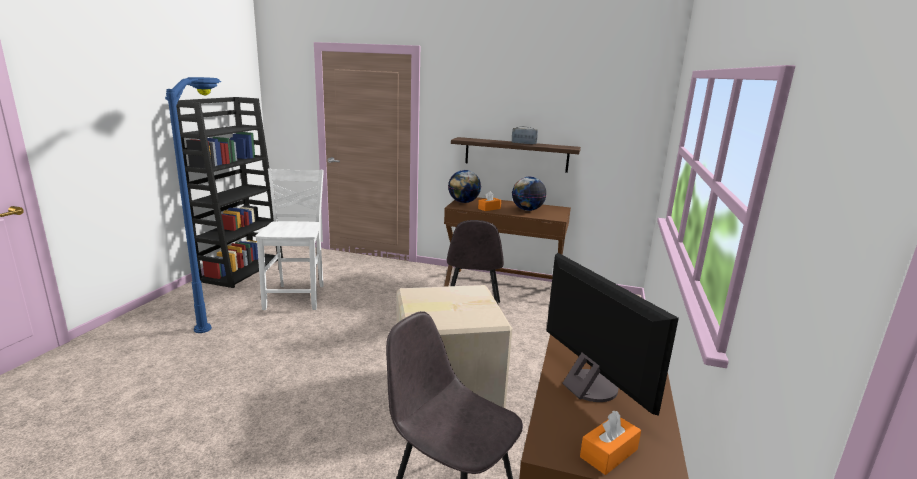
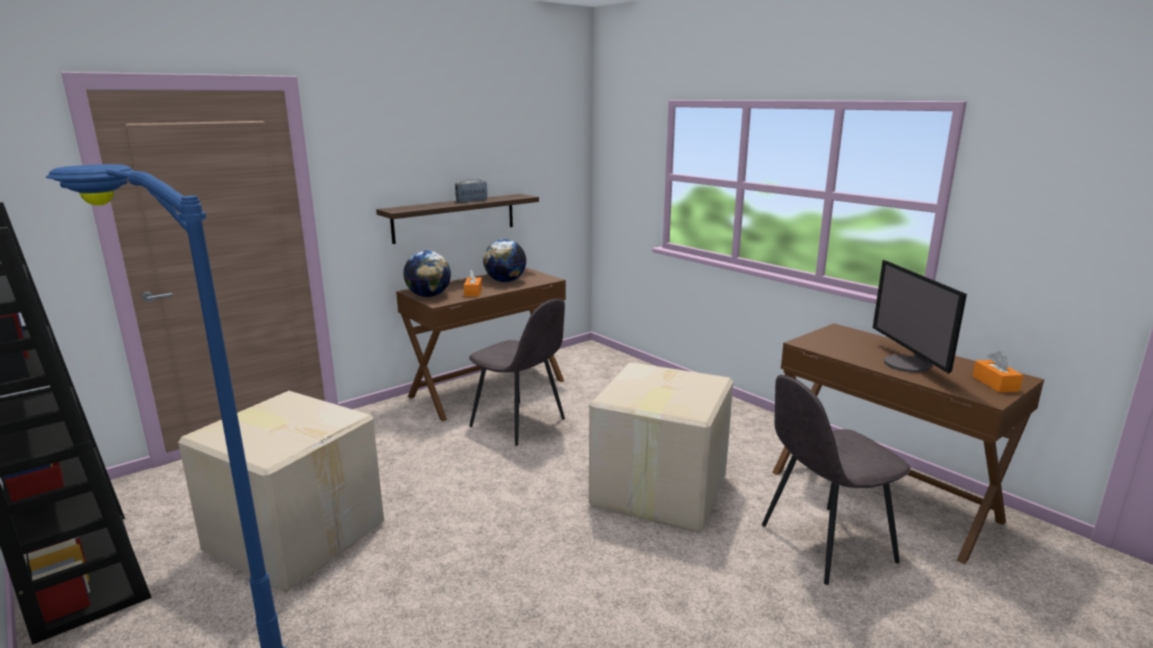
camera: 55 degrees left, 0 degrees up
(297, 296) = (296, 535): white chair -> cardboard box
(589, 386) = (908, 364): monitor -> monitor turned 105 degrees counterclockwise

